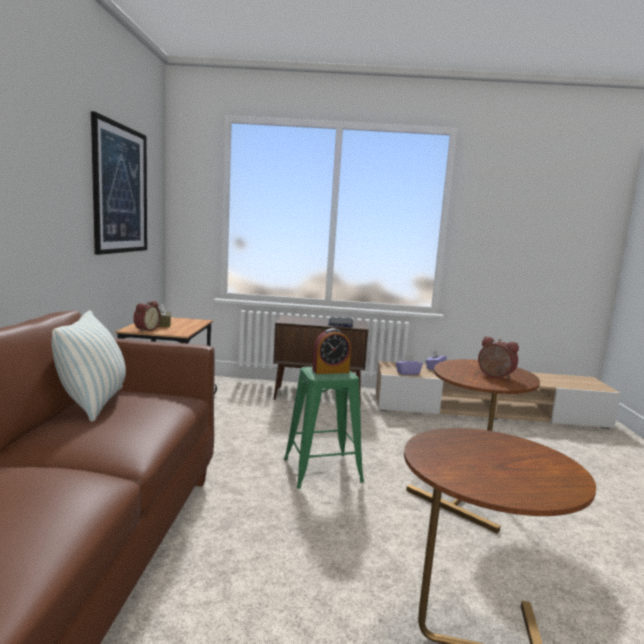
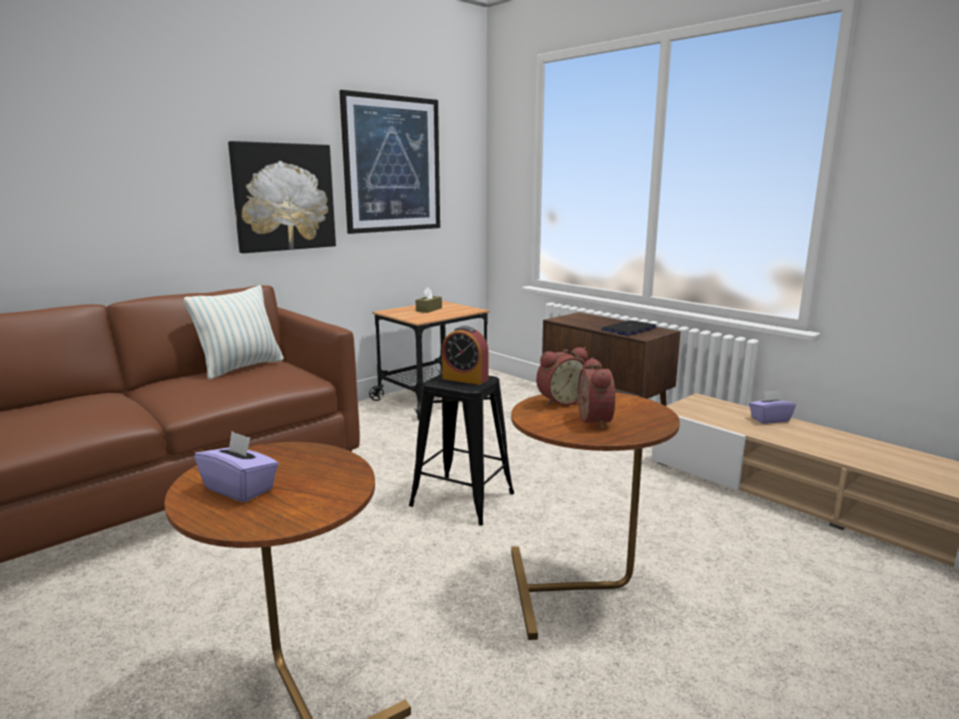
camera: 45 degrees right, 5 degrees up
(53, 214) = (284, 197): none -> picture
(146, 329) = (399, 313): alarm clock -> alarm clock (560, 401)
(322, 470) = (462, 499): green stool -> black stool
(407, 373) = (702, 416): purple tissue box -> purple tissue box (240, 488)

